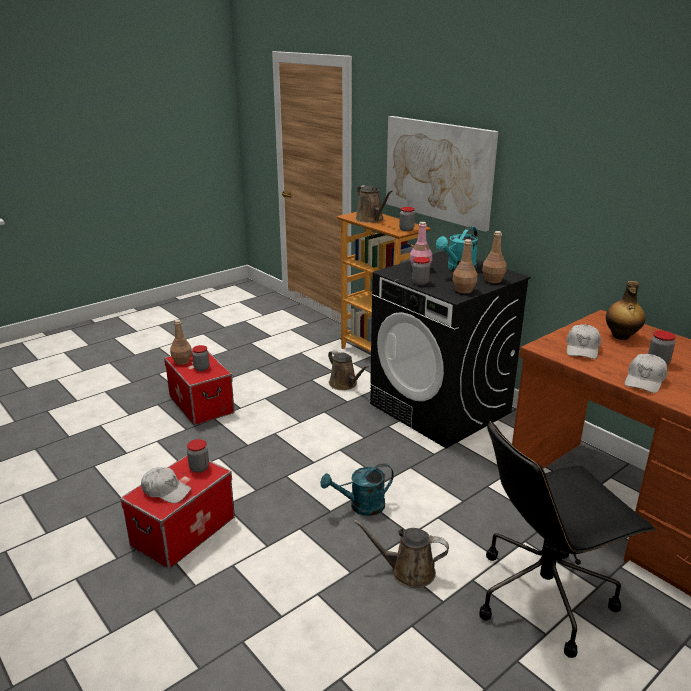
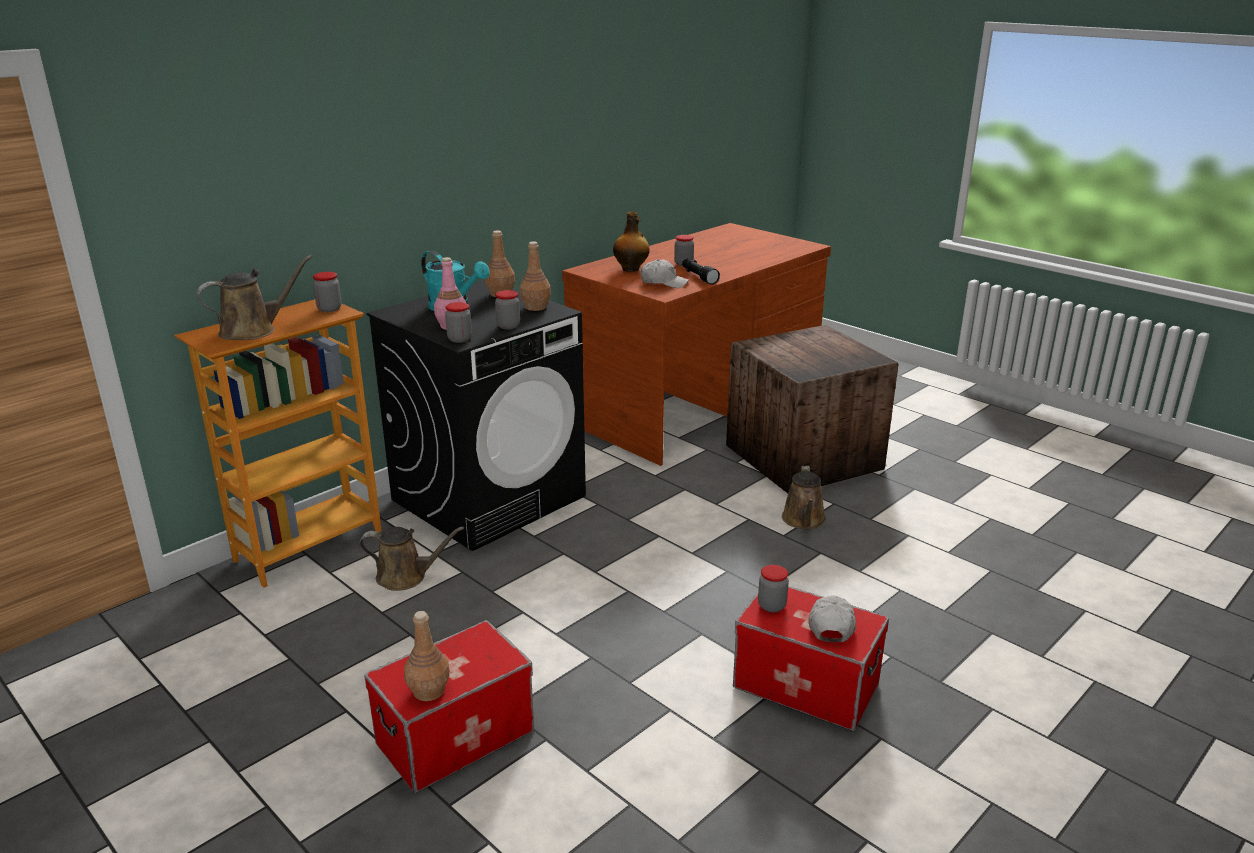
camera: 95 degrees left, 0 degrees up
(201, 368) = (463, 658): jar -> jar (459, 339)
(344, 384) = (406, 577): brown watering can -> brown watering can turned 45 degrees clockwise
(361, 506) = (712, 550): turquoise watering can -> none
(438, 170) = (315, 205): picture -> none
(544, 595) = (803, 458): black office chair -> crate
(612, 366) = (698, 277): none -> black flashlight
(645, 380) = (720, 270): white cap -> none

